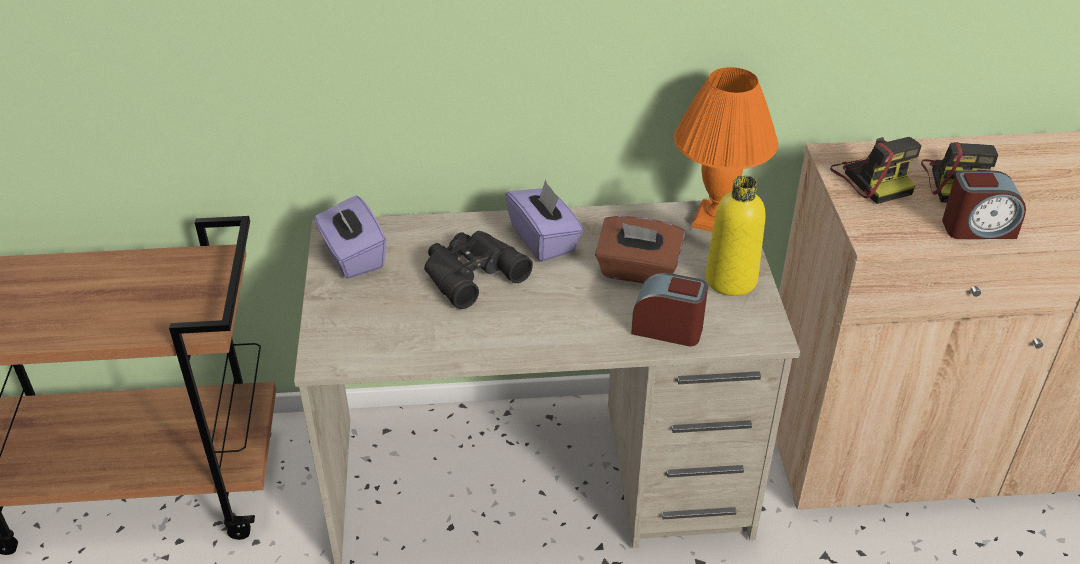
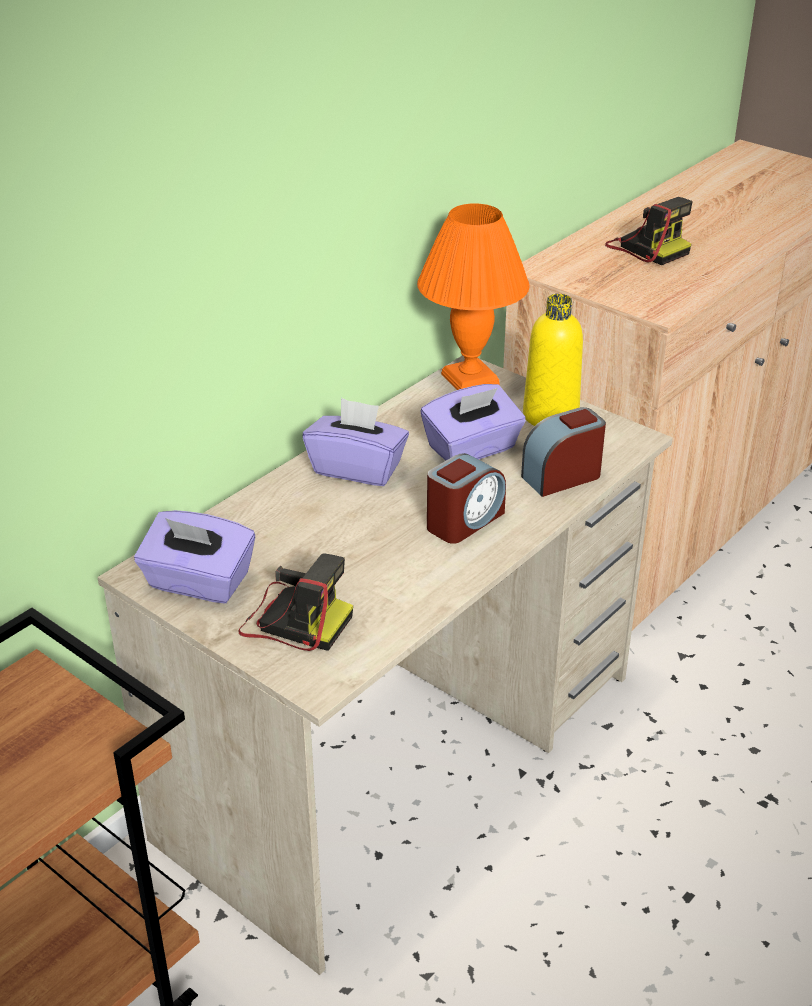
camera: 45 degrees left, 5 degrees down
(470, 272) = (335, 530): black binoculars -> none
(637, 271) = (472, 449): brown tissue box -> purple tissue box
(872, 178) = (592, 272): camera -> camera (294, 620)
(978, 228) = (708, 271): alarm clock -> alarm clock (464, 521)

